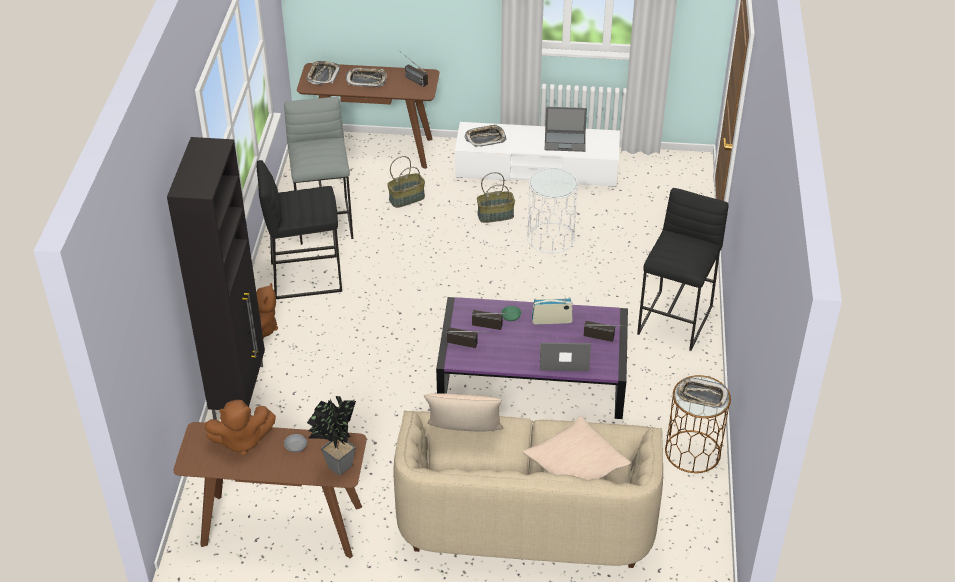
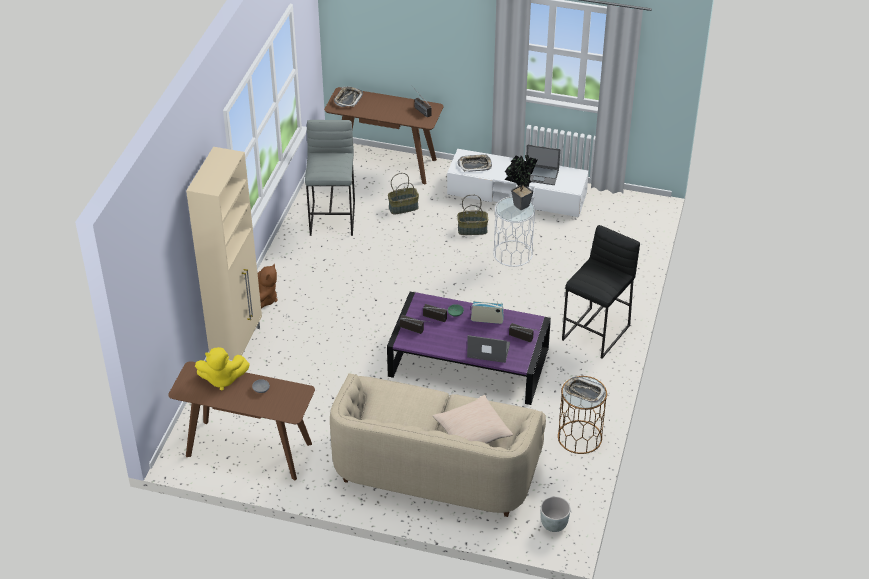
camera: 10 degrees right, 0 degrees up
(239, 391) = (238, 345): black cabinet -> beige cabinet
(241, 440) = (222, 379): brown plush toy -> yellow plush toy
(306, 276) = (308, 262): black stool -> none
(336, 467) = (287, 408): potted plant -> potted plant (518, 205)
(366, 80) = (382, 107): tray -> none
(464, 435) = (393, 398): beige pillow -> none
(693, 570) = (553, 525): none -> grey planter

